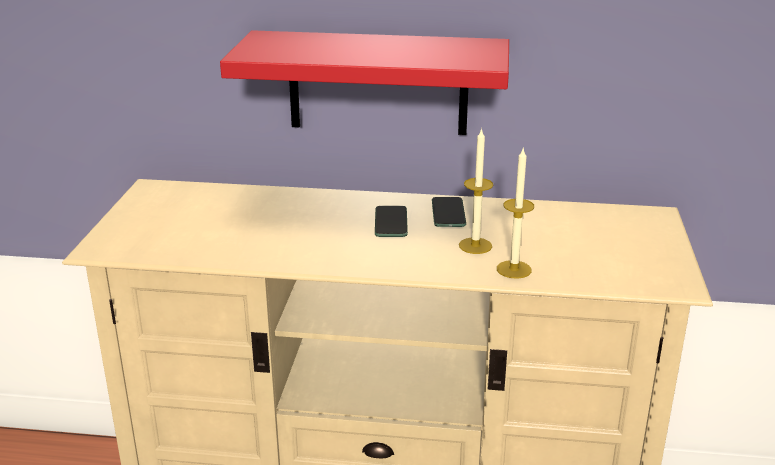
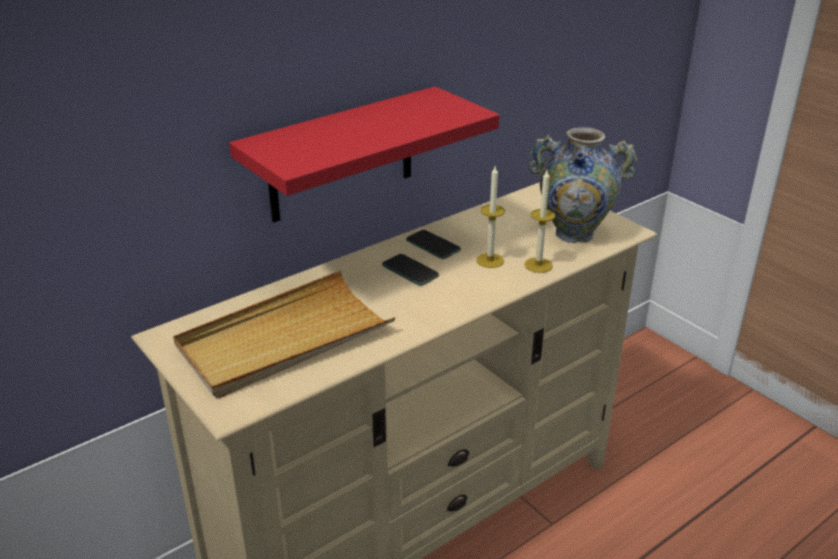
camera: 45 degrees left, 5 degrees up
(211, 224) = (284, 339): none -> beige tray
(607, 261) = (574, 233): none -> vase

